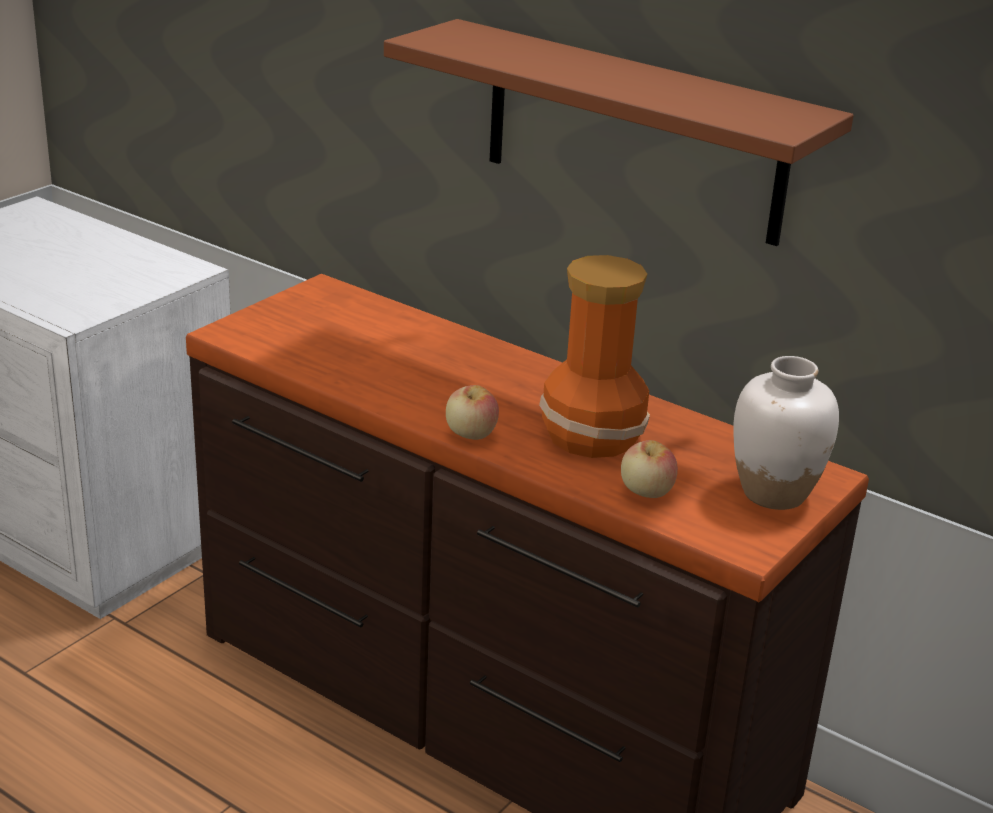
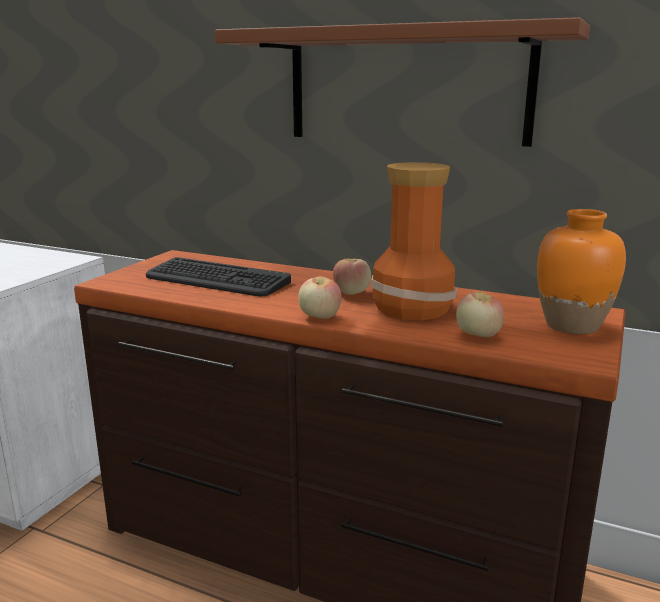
camera: 10 degrees left, 10 degrees down
(365, 346) = (216, 279): none -> keyboard
(530, 395) = (351, 292): none -> apple
(773, 493) = (571, 325): white vase -> orange vase

